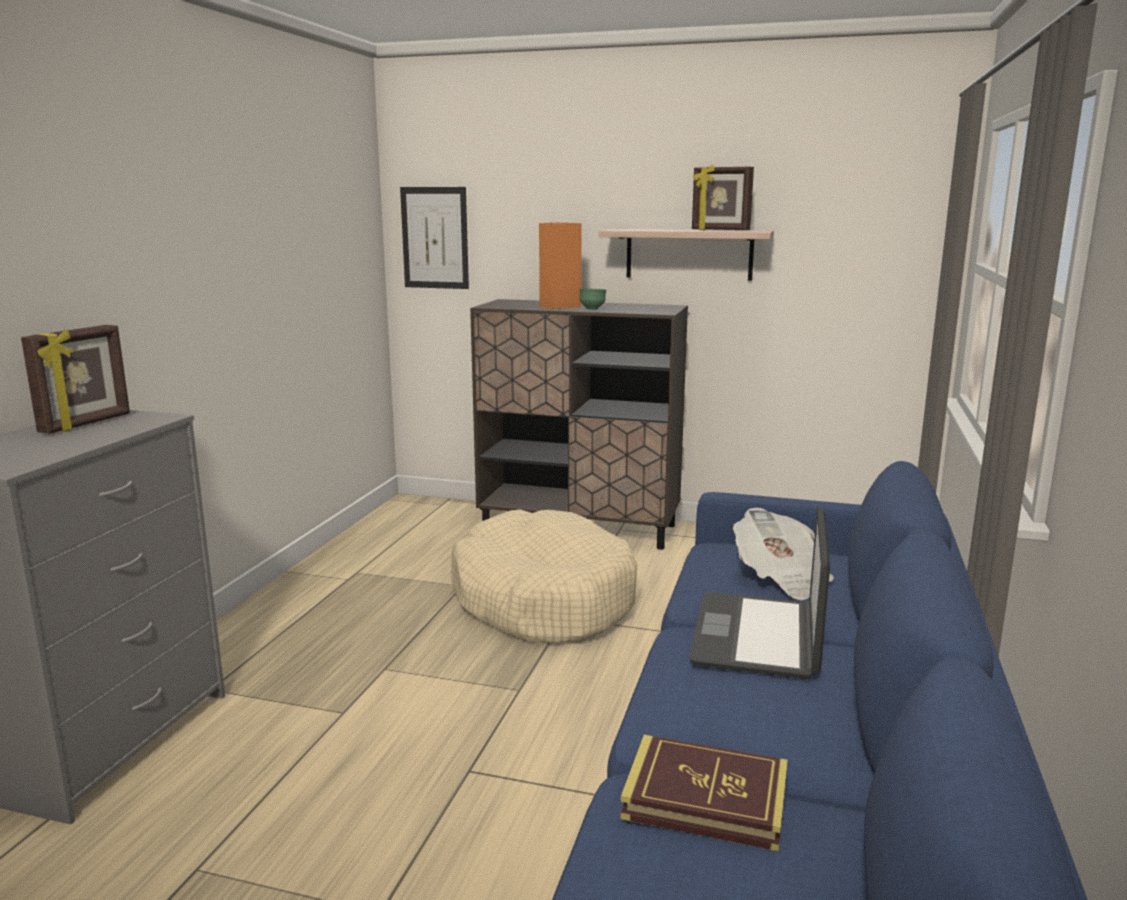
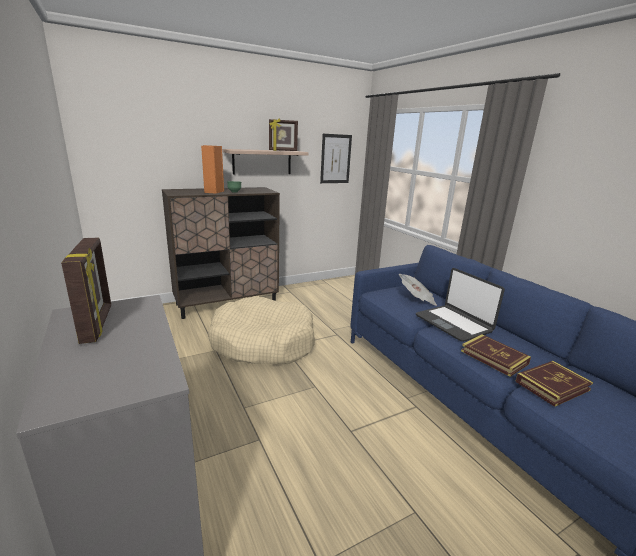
camera: 45 degrees left, 5 degrees up
(435, 238) = (110, 152): picture -> picture (335, 159)
(698, 711) = (494, 357): none -> book

